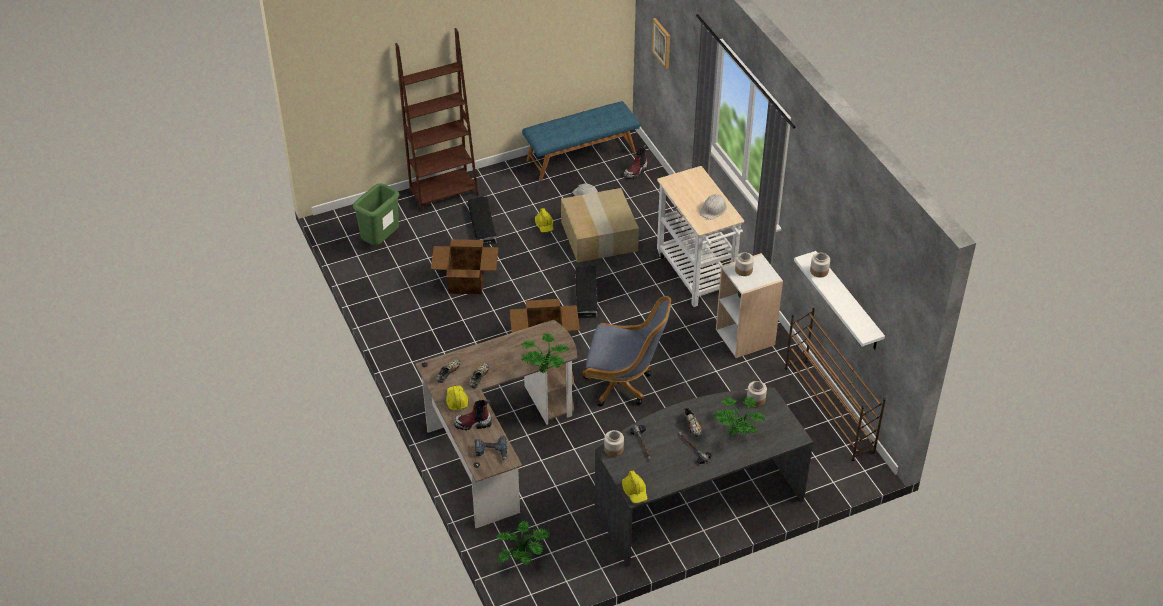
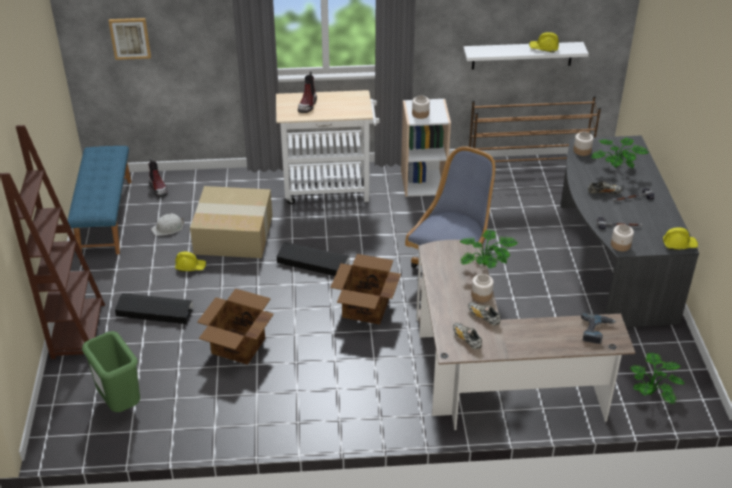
camera: 70 degrees left, 5 degrees down
(456, 400) = (510, 341): yellow hard hat -> yellow hard hat (544, 48)
(473, 424) = (550, 336): boot -> boot (307, 105)
(713, 209) = (342, 101): white hard hat -> none
(819, 271) = (491, 50): jar -> jar (481, 295)

